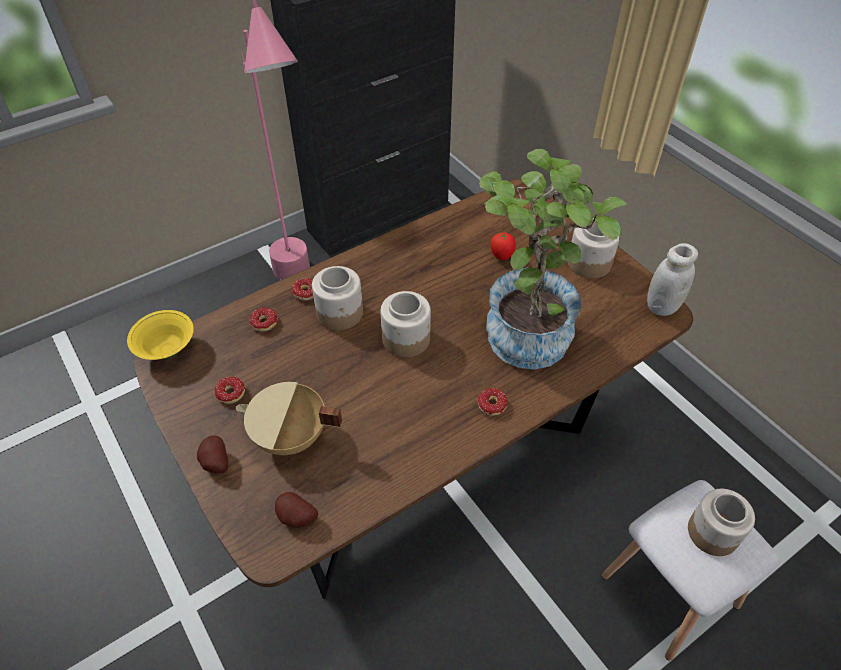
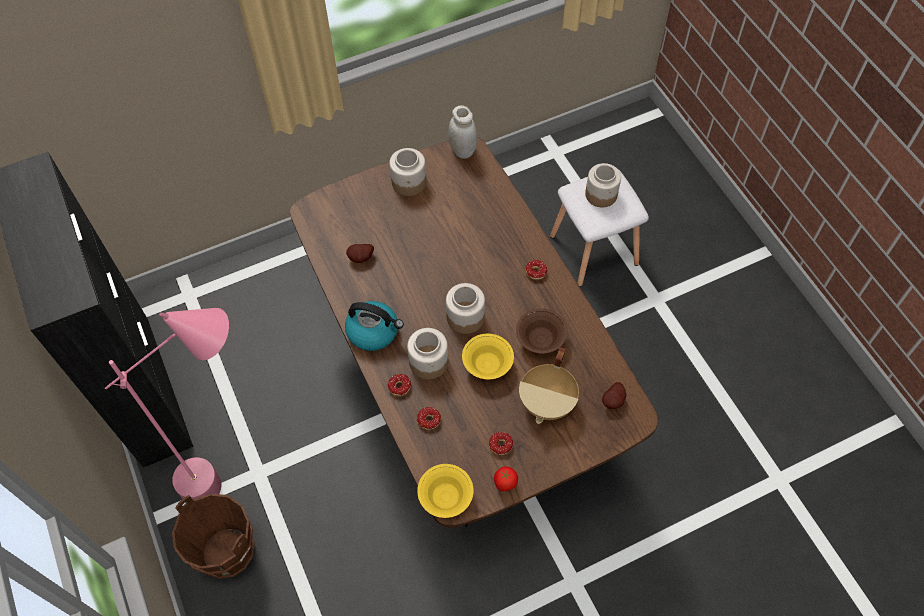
camera: 80 degrees left, 10 degrees up
(215, 463) = (564, 455): potato -> potato (361, 259)
(229, 297) = (228, 554): none -> brown bucket
(341, 368) = (487, 365): none -> yellow bowl
(374, 263) = (374, 331): none -> kettle
(385, 420) = (540, 340): none -> brown bowl
(502, 256) = (388, 238): tomato -> tomato (505, 483)
(528, 327) = (467, 235): potted plant -> none

